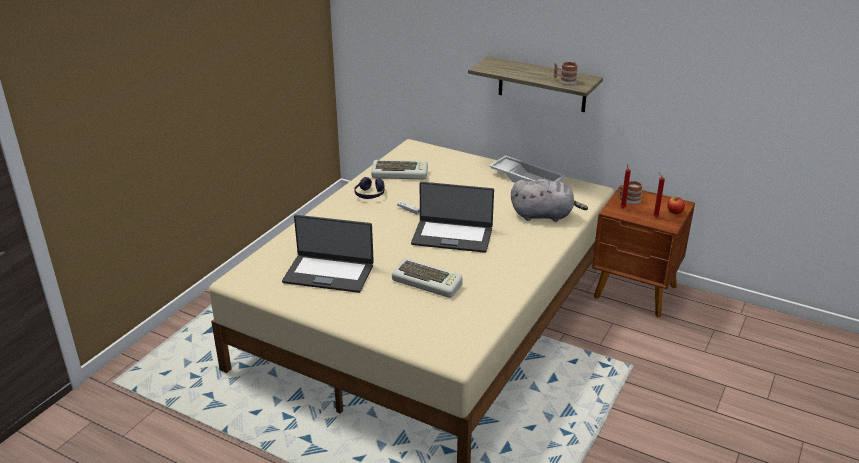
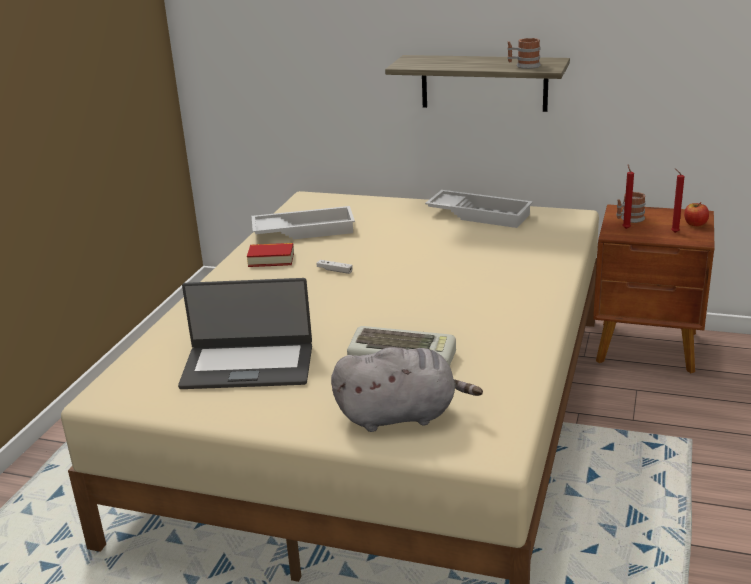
camera: 10 degrees left, 5 degrees down
(370, 194) = (271, 259): purple headphones -> book
(400, 173) = (304, 230): keyboard -> white tray
(452, 236) = (411, 293): laptop -> none
(544, 215) = (526, 252): grey plush toy -> grey plush toy (401, 415)

